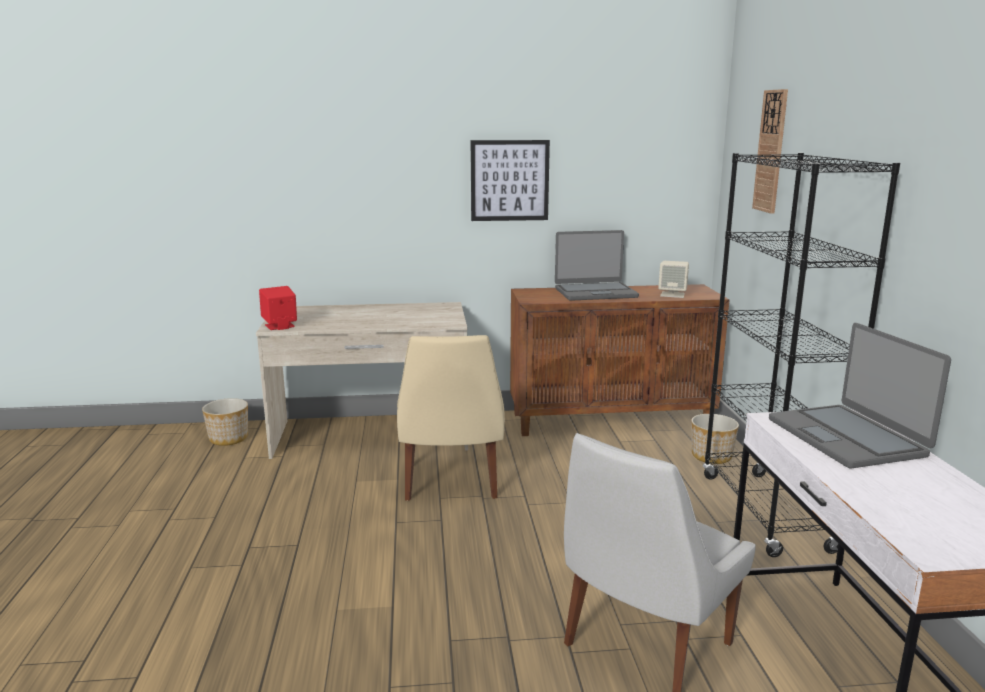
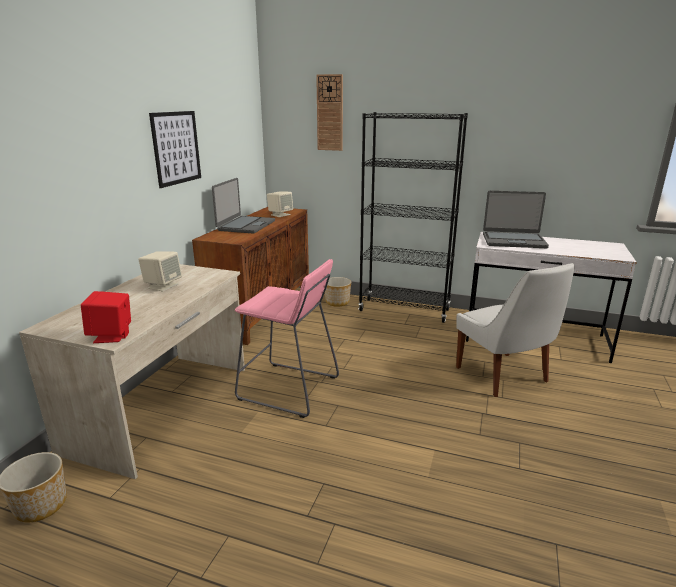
camera: 65 degrees left, 5 degrees up
(396, 314) = (163, 286): none -> beige speaker
(451, 483) = (288, 389): beige chair -> pink stool

